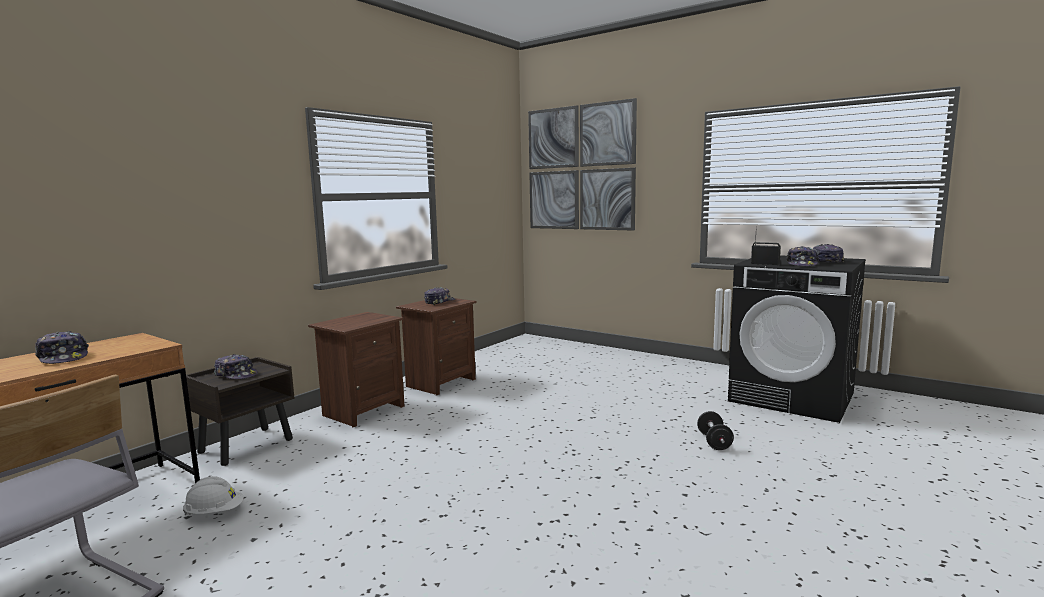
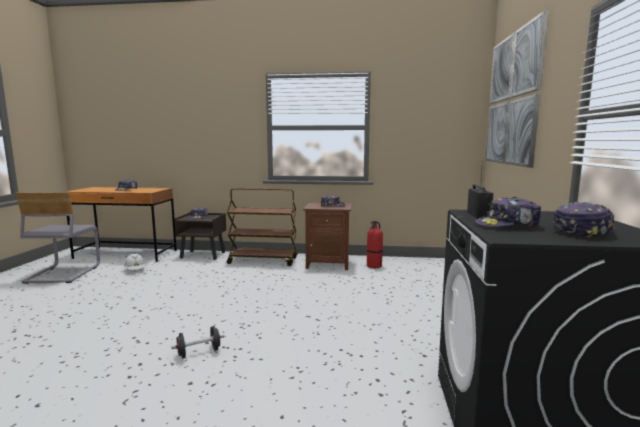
camera: 60 degrees right, 0 degrees up
(362, 411) = (263, 260): brown nightstand -> brown cart
(482, 367) = (374, 266): none -> fire extinguisher
(714, 442) = (311, 383): black dumbbell -> black dumbbell (199, 352)

